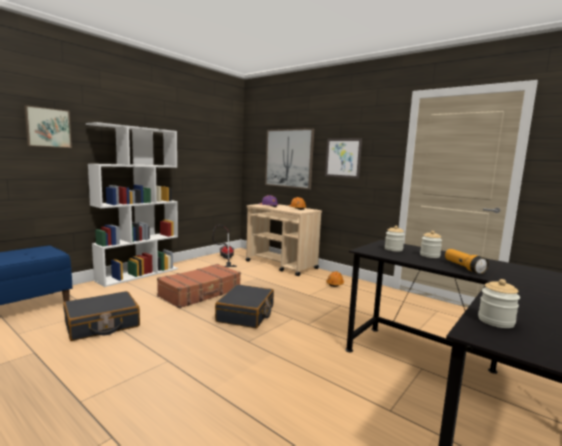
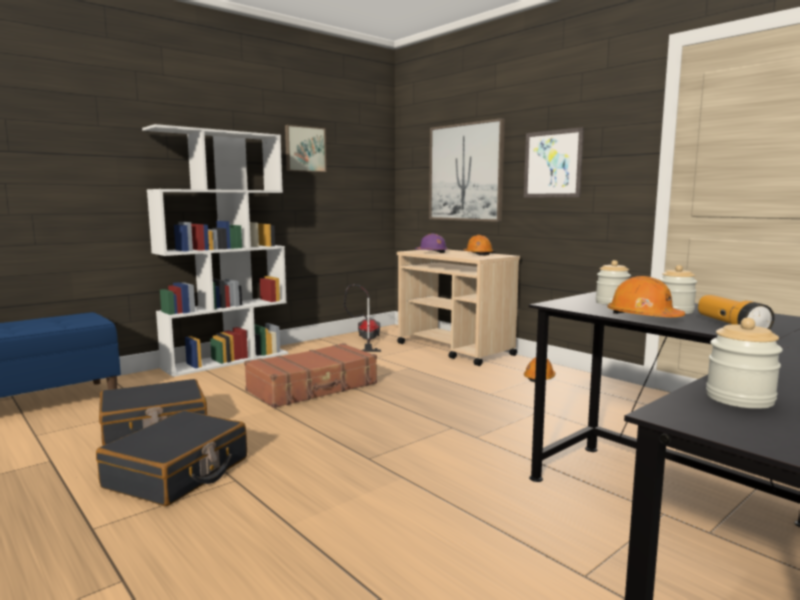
camera: 10 degrees right, 0 degrees up
(48, 127) = (87, 136): picture -> picture (304, 149)
(246, 314) = (376, 419): black suitcase -> black suitcase (178, 473)
(416, 261) = (643, 317): none -> orange hard hat

